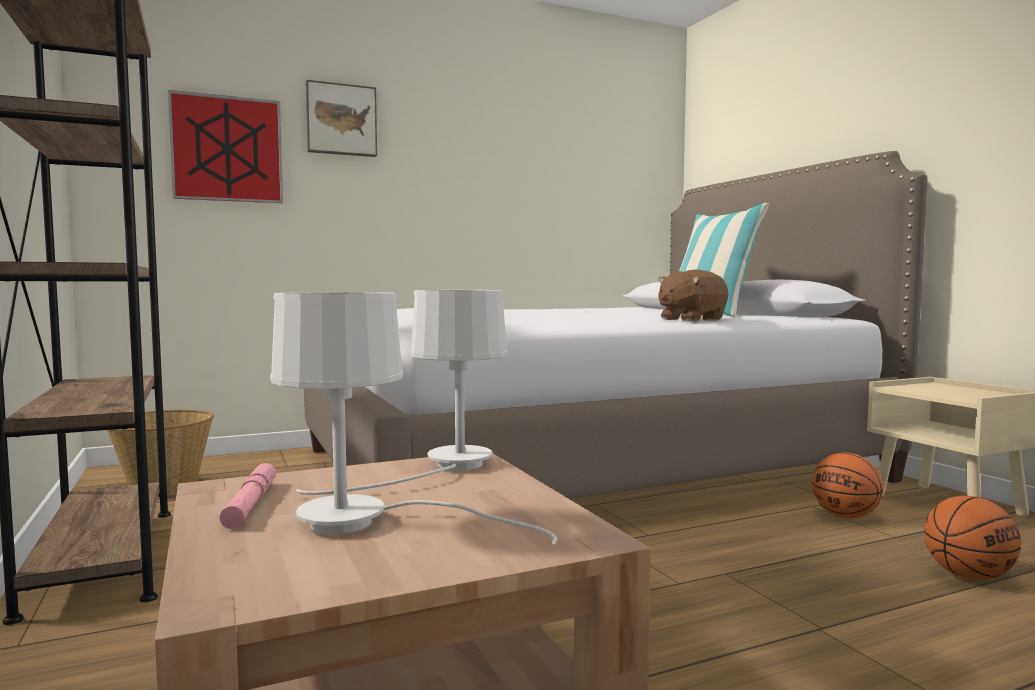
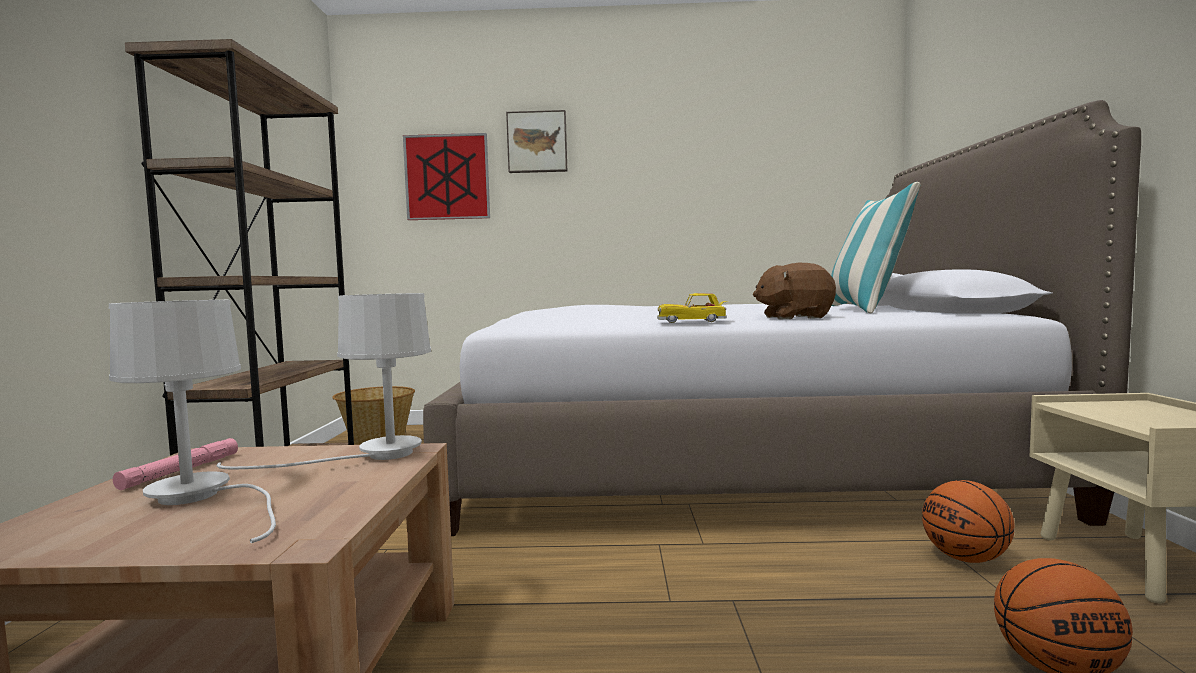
camera: 25 degrees right, 0 degrees up
(620, 323) = (692, 321): none -> toy car

